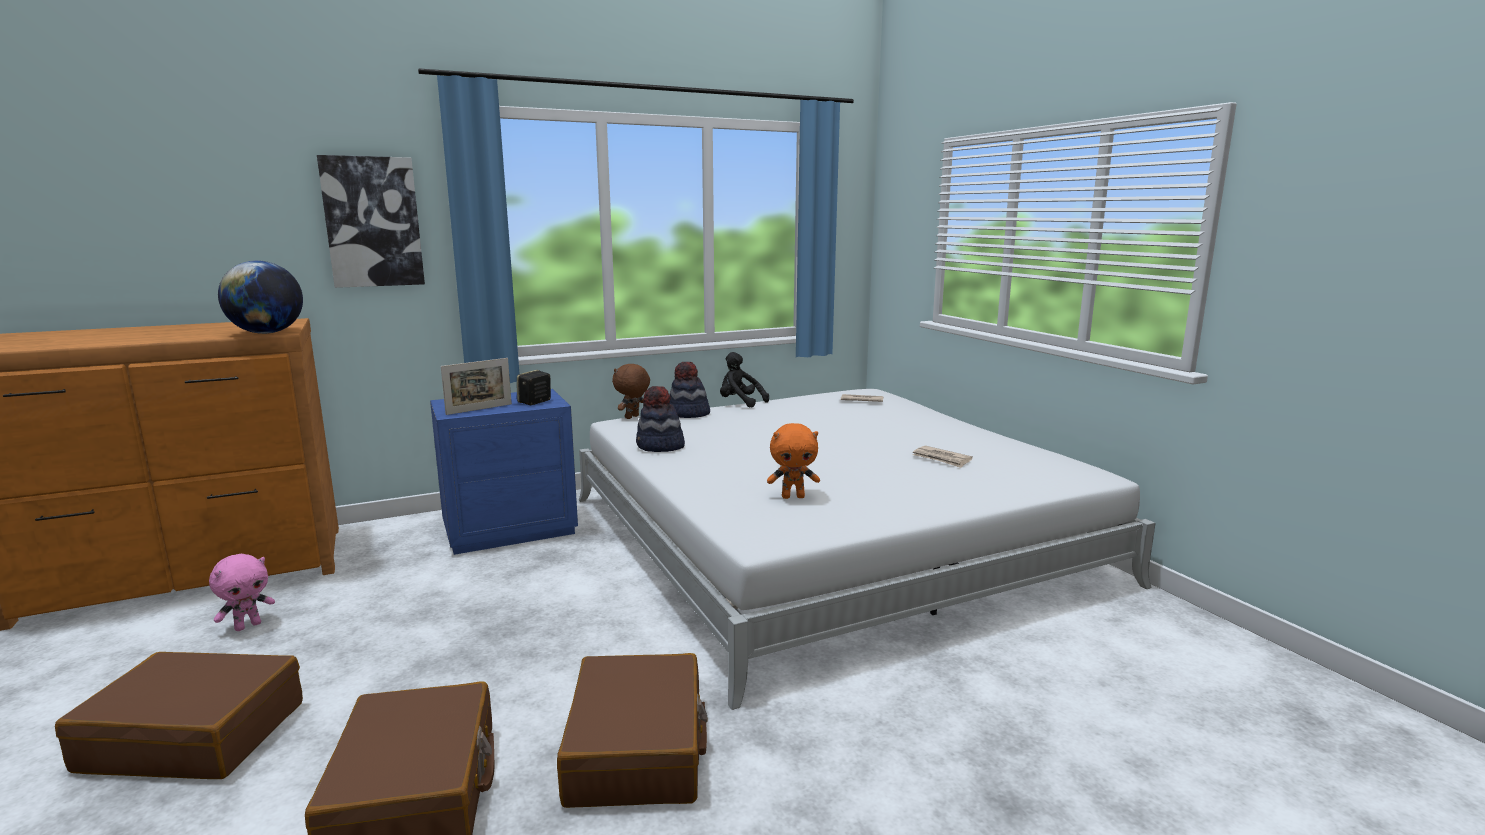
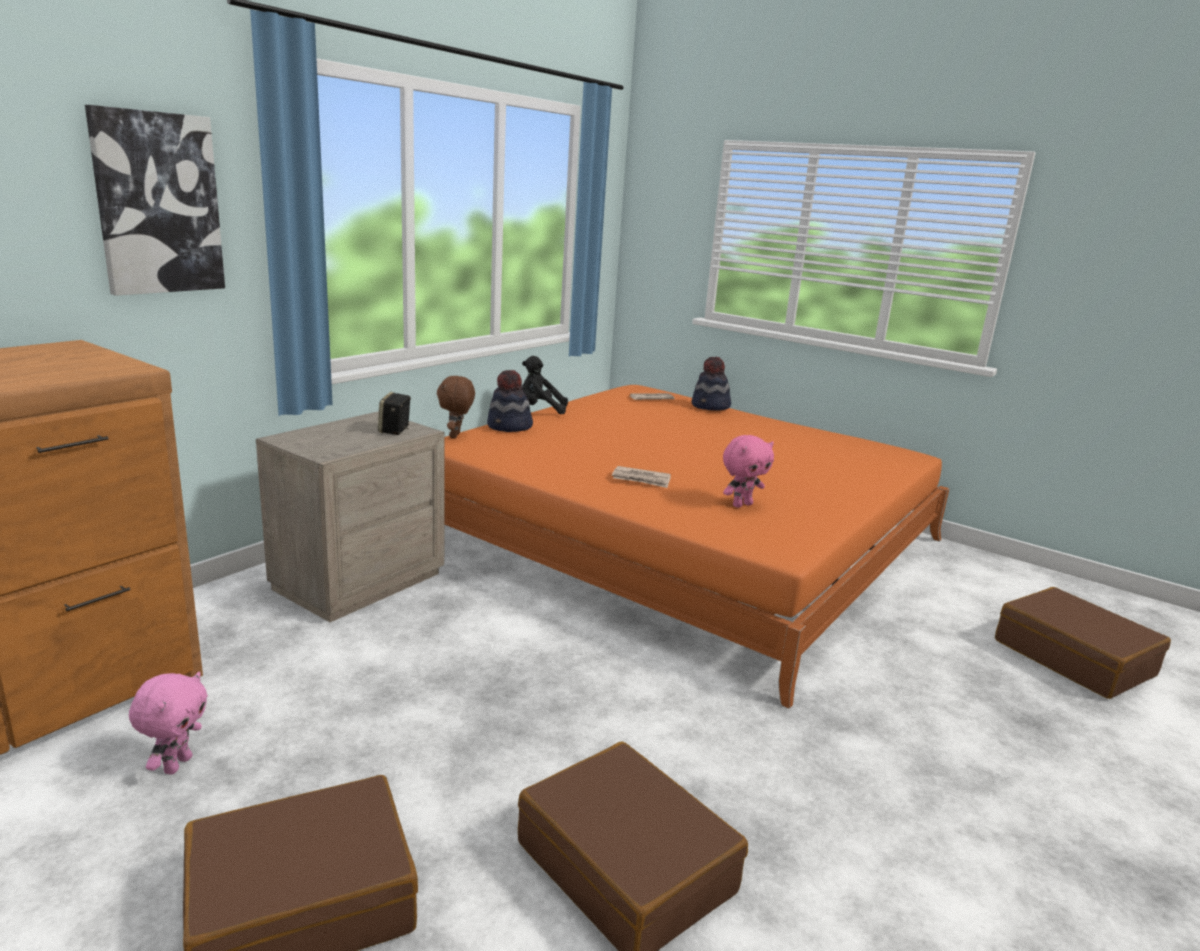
camera: 30 degrees left, 5 degrees up
(267, 333) = (111, 370): globe -> none
(479, 409) = (347, 445): picture frame -> none
(509, 529) = (357, 581): blue nightstand -> beige nightstand
(637, 749) = (761, 764): brown suitcase -> brown suitcase (1074, 658)
(660, 447) = (543, 467): hat -> hat (710, 406)
(793, 497) = (741, 505): orange plush toy -> pink plush toy
(827, 538) = (680, 538): white bed -> orange bed
(942, 459) = (795, 452): newspaper -> newspaper (641, 479)

